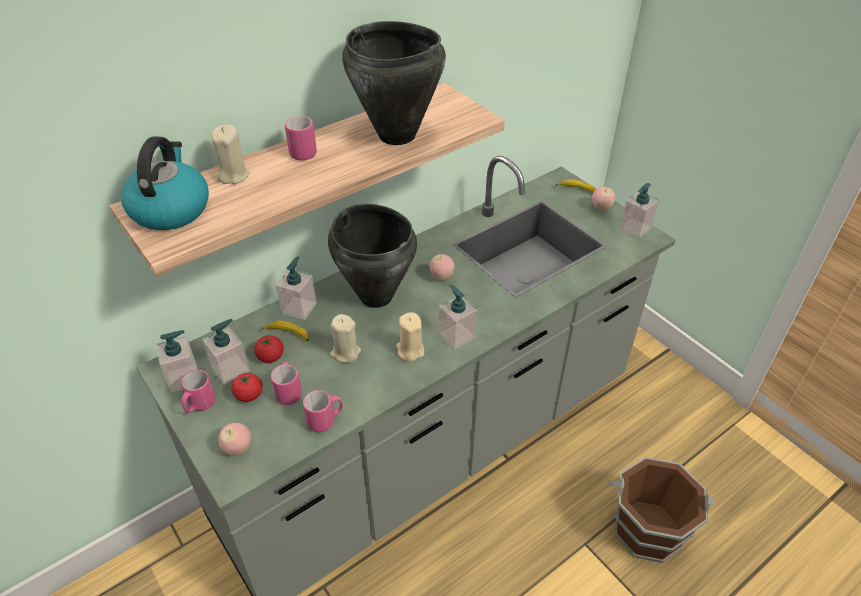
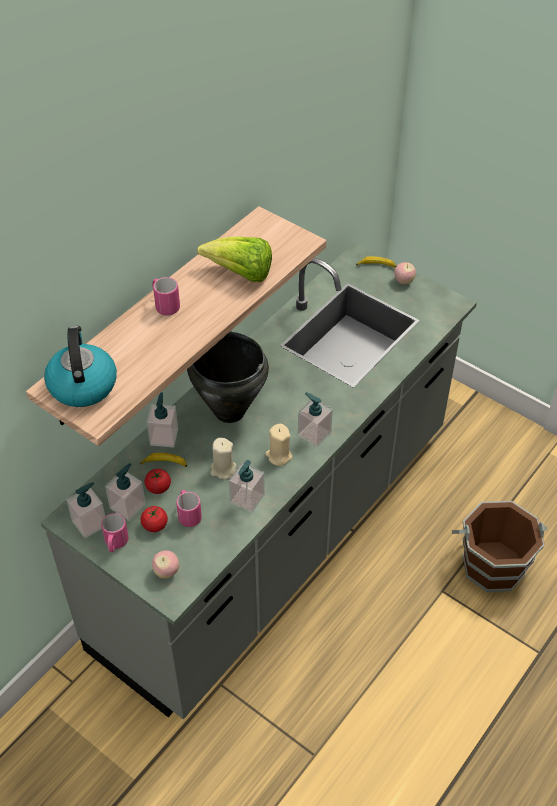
camera: 15 degrees left, 5 degrees up
(233, 175) = (118, 341): beige candle -> none
(326, 420) = (230, 532): pink mug -> none
(397, 136) = (241, 274): black cooking pot -> lettuce
(441, 277) = (281, 380): apple -> none
(635, 228) = (439, 297): soap dispenser -> soap dispenser (247, 499)

